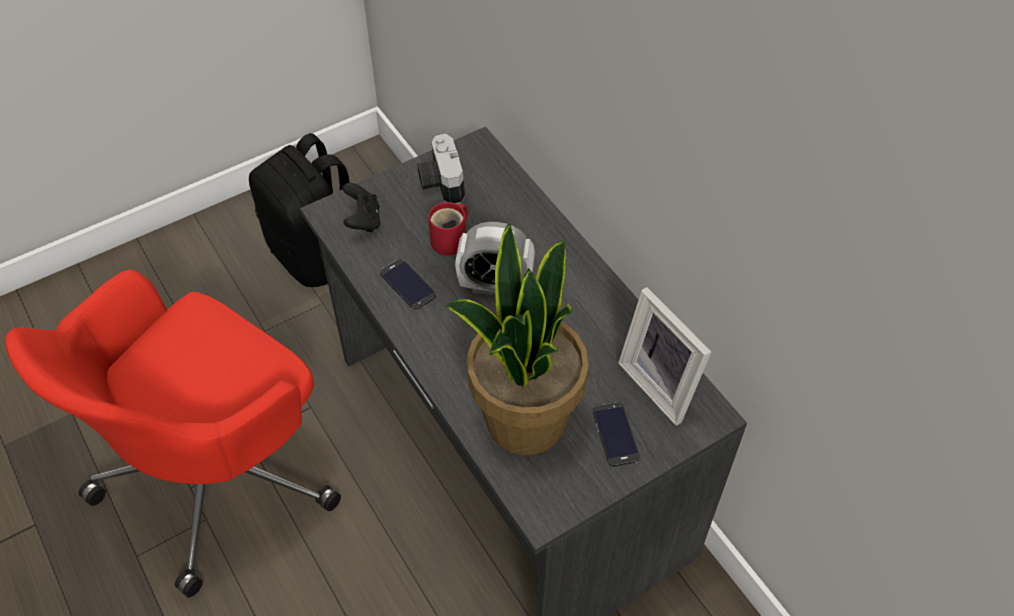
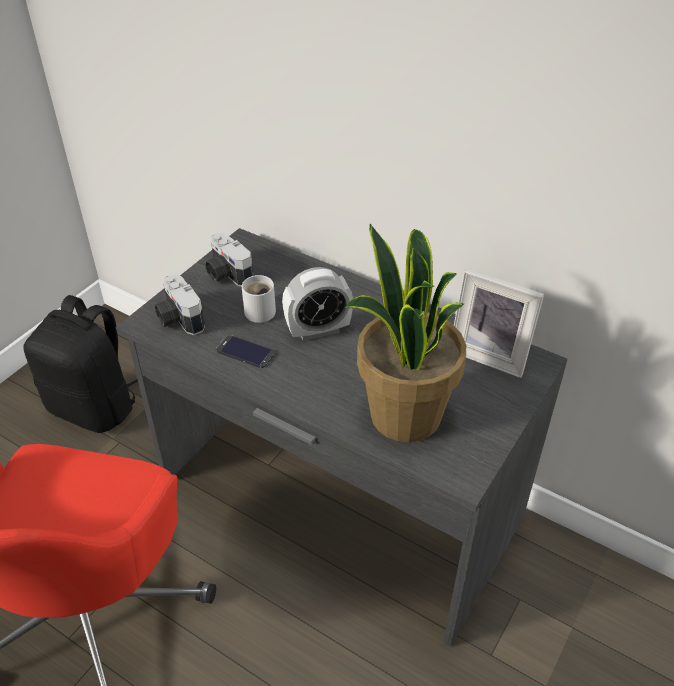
camera: 25 degrees left, 10 degrees down
(363, 220) = (178, 319): black game controller -> camera
(452, 240) = (262, 310): red mug -> white mug
(615, 434) = (480, 400): phone -> none

